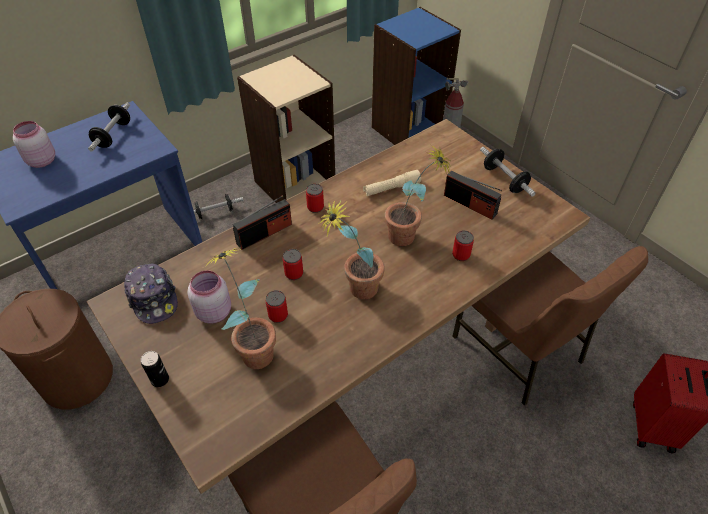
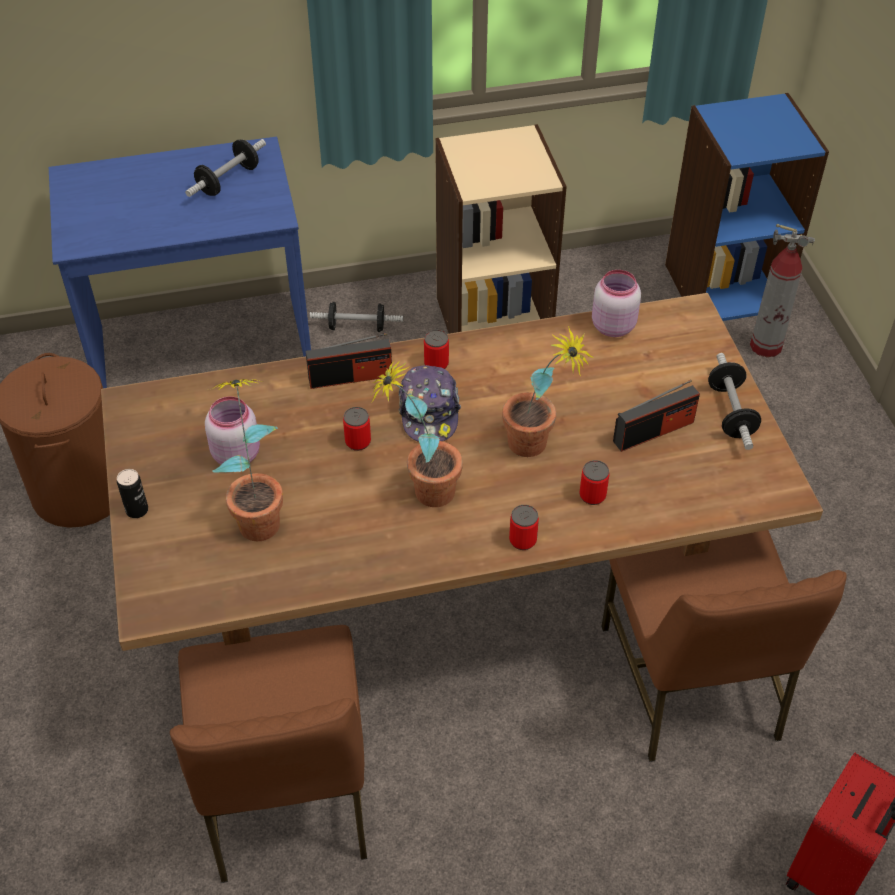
camera: 25 degrees right, 0 degrees up
(41, 161) = (127, 190): pink jar -> pink jar (612, 325)
(153, 298) = (176, 412): cap -> cap (429, 412)
(278, 315) = (309, 486): can -> can (522, 540)
(391, 188) = (556, 371): beige flashlight -> none
(470, 204) = (653, 431): radio -> radio turned 90 degrees counterclockwise

